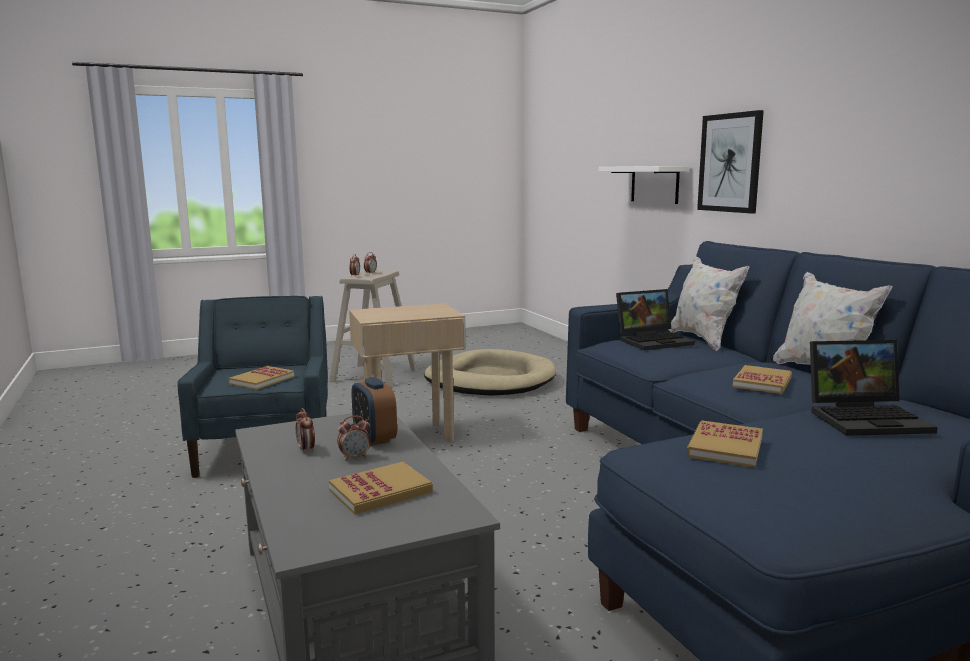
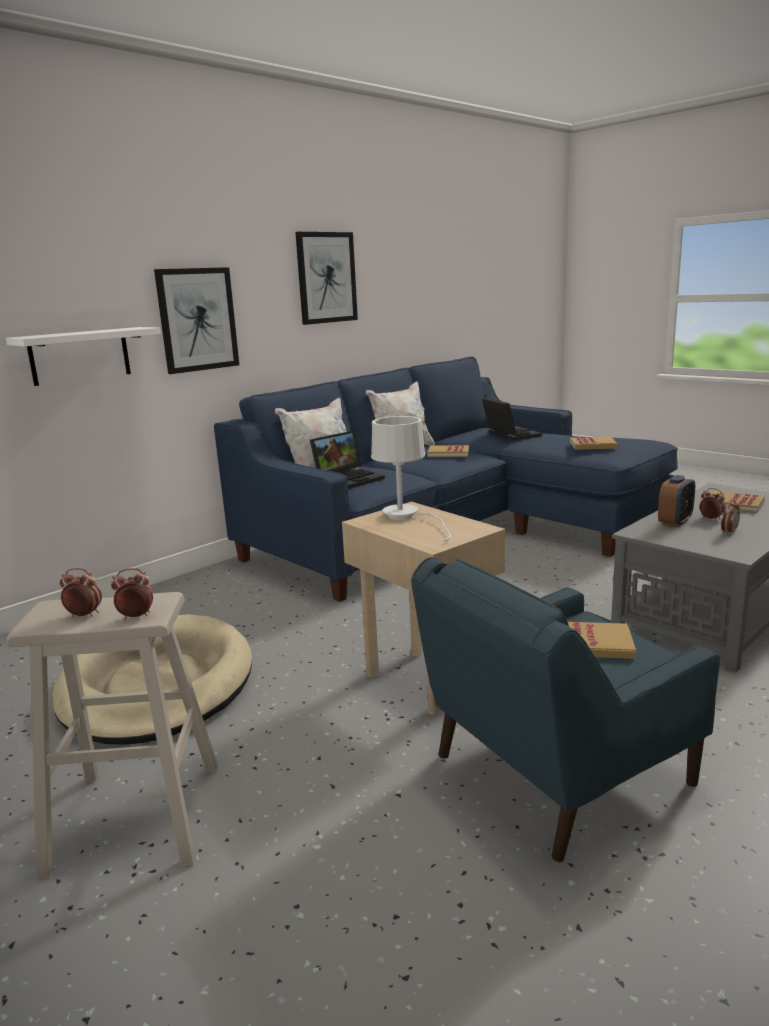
camera: 110 degrees left, 5 degrees up
(424, 311) = (407, 518): none -> white table lamp
(654, 341) = (348, 479): laptop -> laptop turned 90 degrees clockwise
(887, 115) = (326, 278): none -> picture

